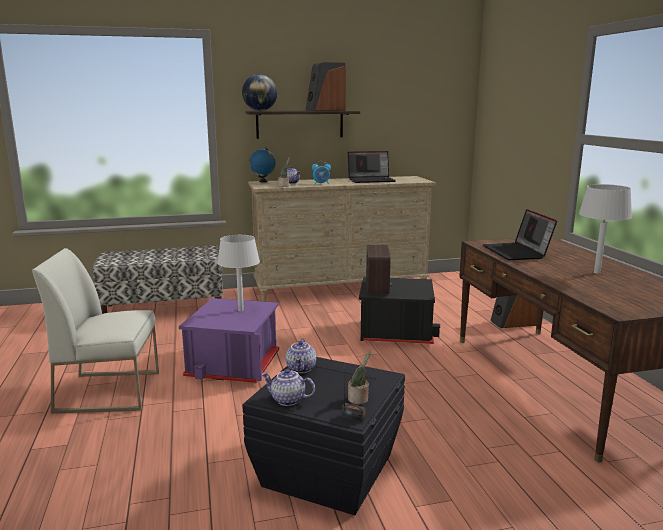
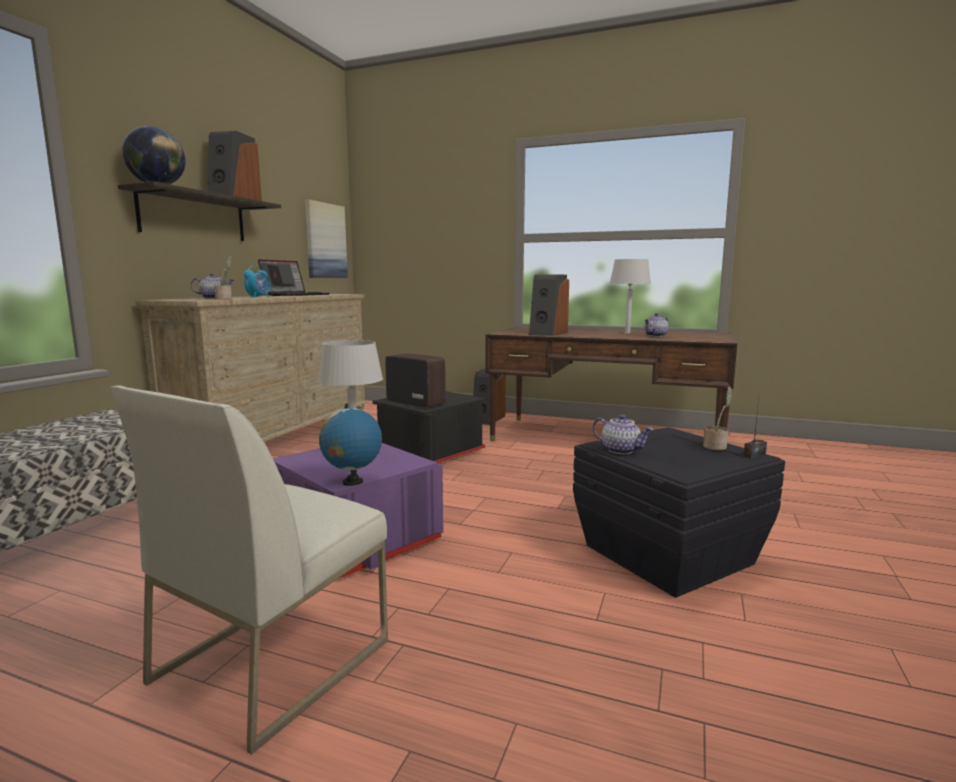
camera: 55 degrees left, 5 degrees down
(263, 181) = (163, 299): globe -> globe (352, 482)
(287, 400) = (697, 468): teapot -> teapot (656, 336)
(437, 129) = (325, 241): none -> picture
(517, 252) = (547, 333): laptop -> speaker

